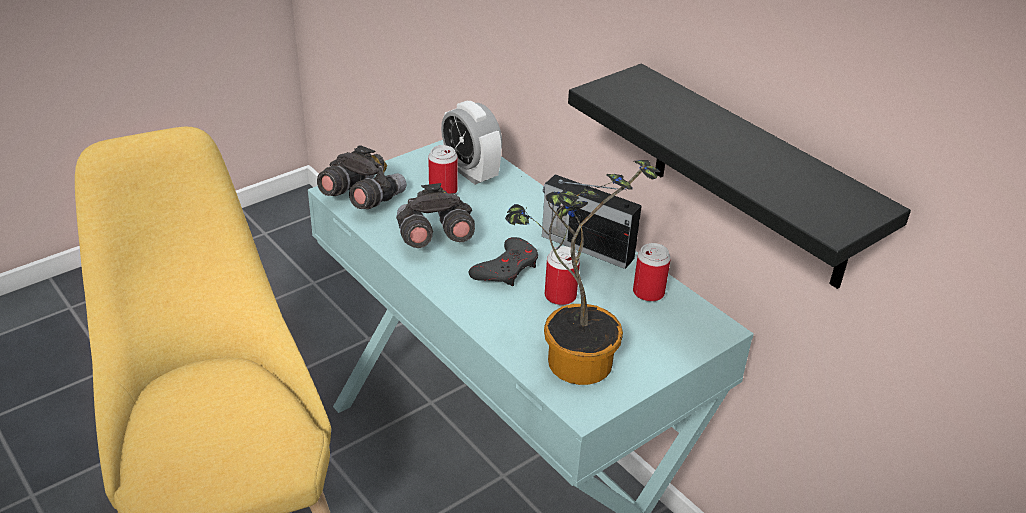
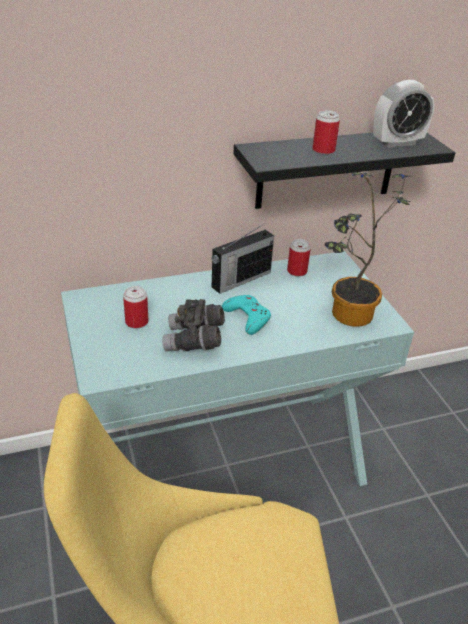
camera: 70 degrees left, 0 degrees up
(362, 199) = (118, 365): grey binoculars -> none
(471, 172) = (121, 303): alarm clock -> alarm clock (397, 143)
(506, 268) = (247, 317): grey game controller -> turquoise game controller
(560, 296) = (286, 304): can -> can (323, 150)

